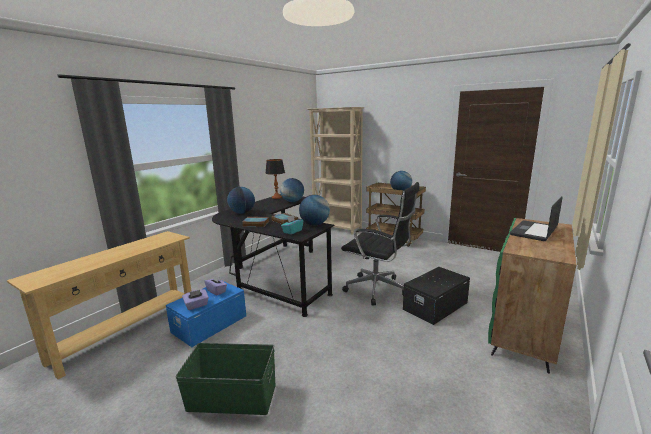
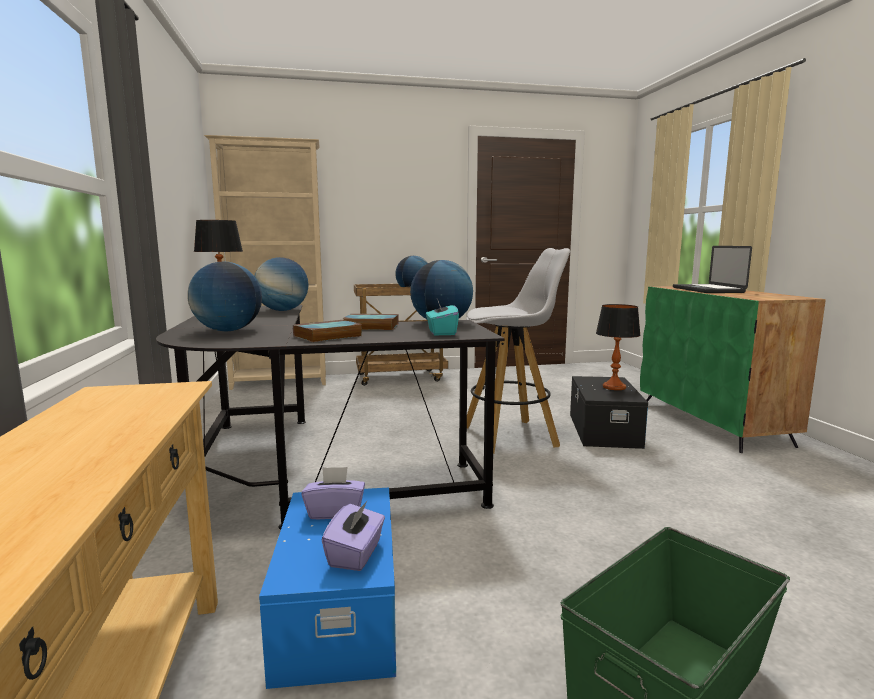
camera: 45 degrees left, 5 degrees down
(378, 290) = (511, 436): black office chair -> white stool
(442, 281) = (614, 387): none -> table lamp

